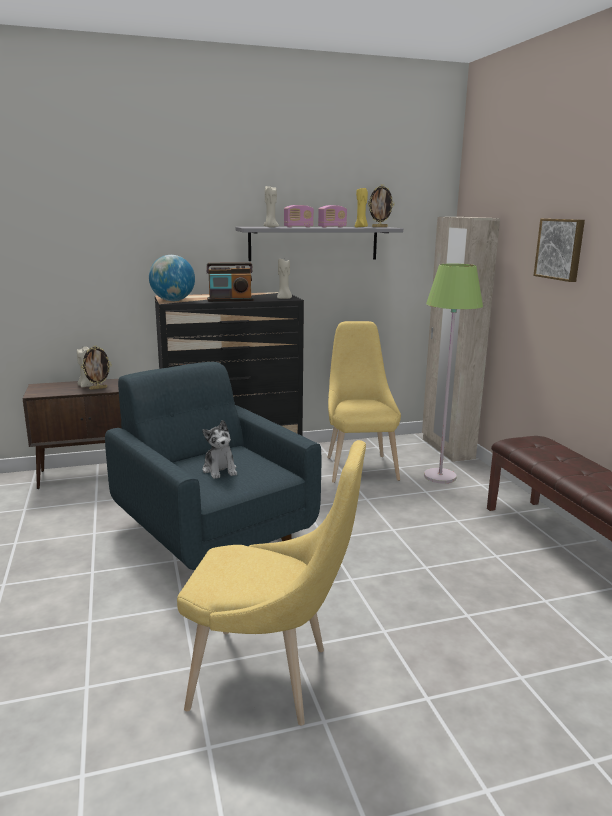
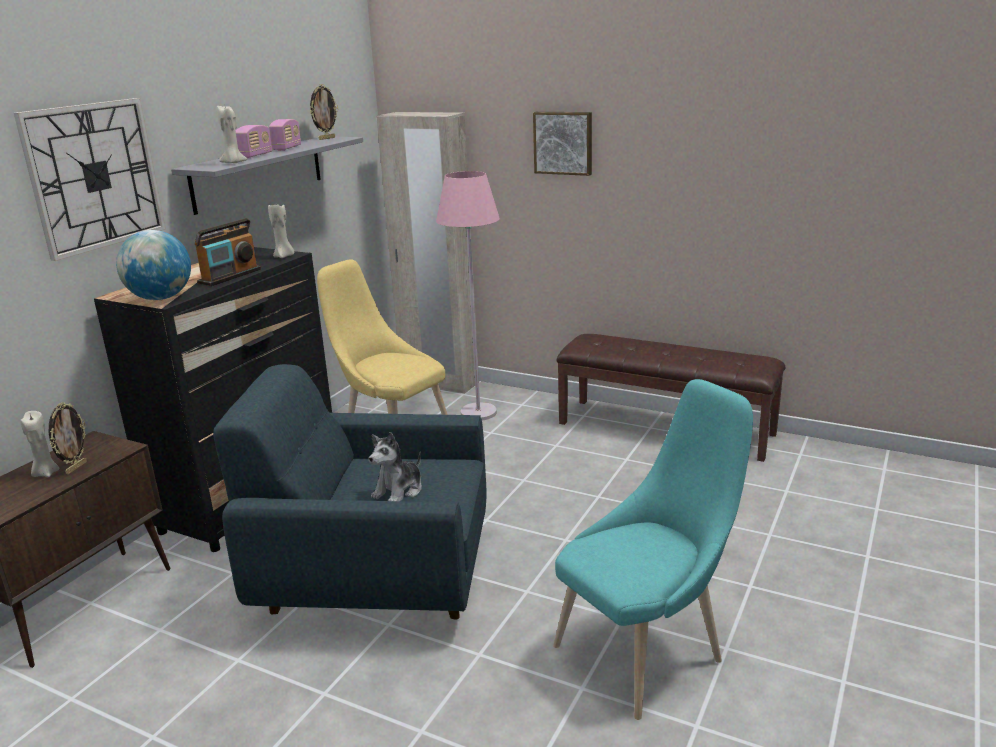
camera: 45 degrees left, 5 degrees up
(175, 221) = (94, 176): none -> wall clock
(220, 470) = (399, 491): plush toy -> plush toy turned 105 degrees clockwise
(270, 678) = (647, 651): yellow chair -> turquoise chair
(361, 227) = (315, 143): yellow candle -> none
(440, 476) = (478, 412): green floor lamp -> pink floor lamp

